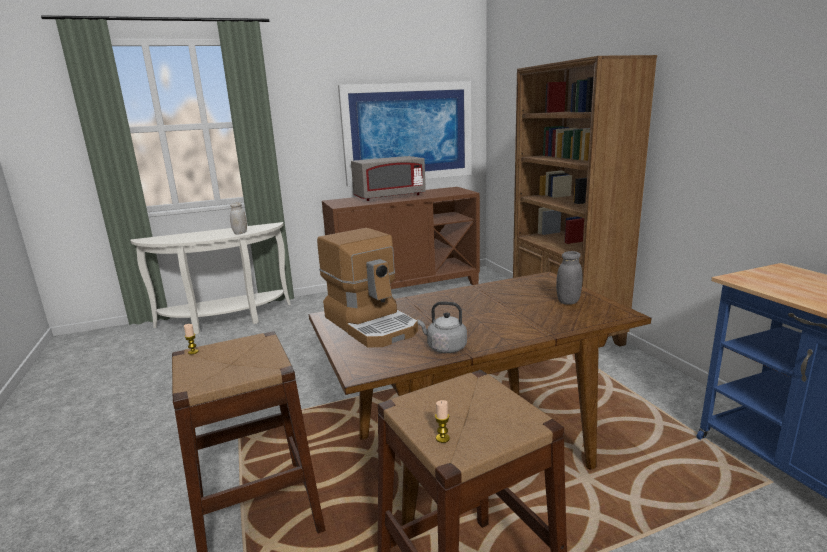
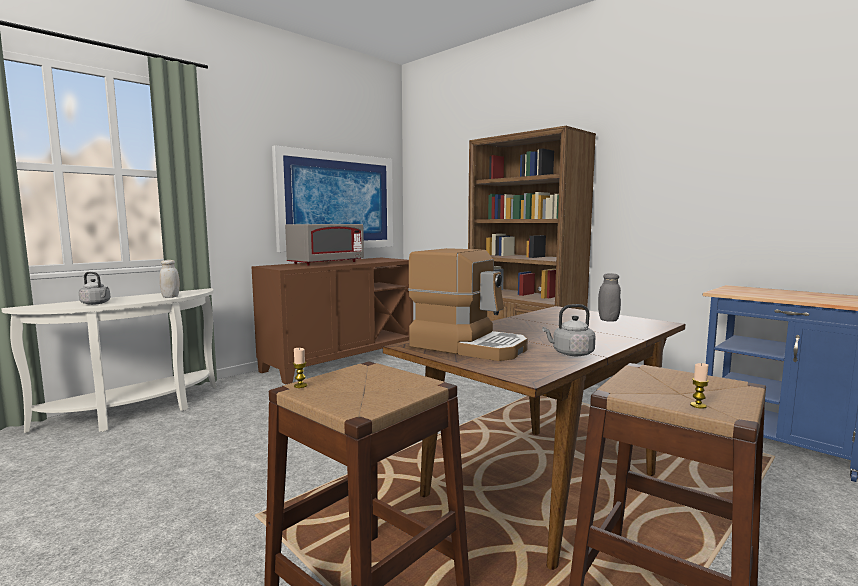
camera: 25 degrees left, 10 degrees down
(186, 238) = (96, 303): none -> grey kettle

